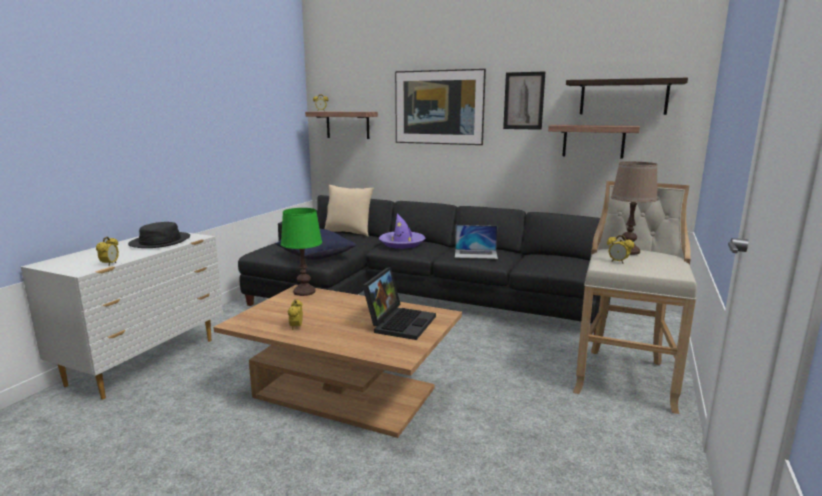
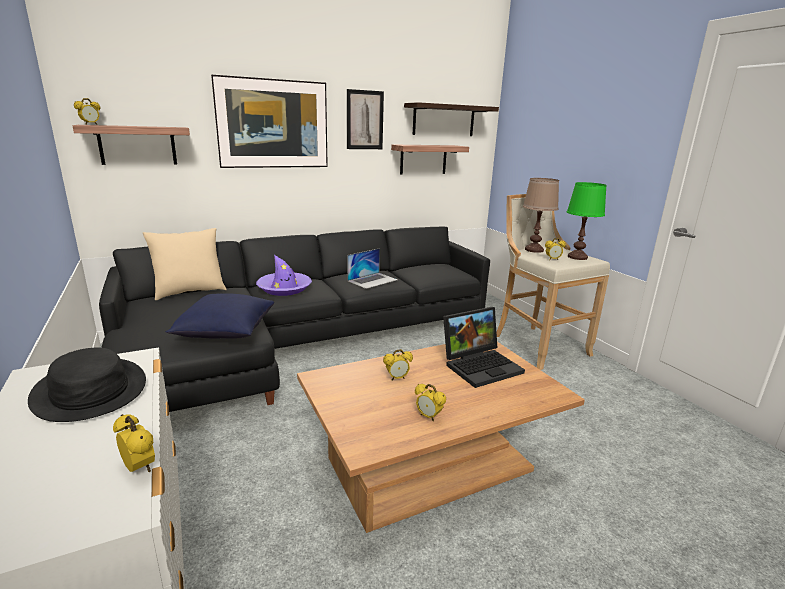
camera: 50 degrees left, 5 degrees up
(304, 292) = (330, 376): green table lamp -> green table lamp (577, 257)
(332, 306) = (397, 378): none -> alarm clock
(399, 322) = (481, 365): laptop -> laptop turned 90 degrees clockwise

